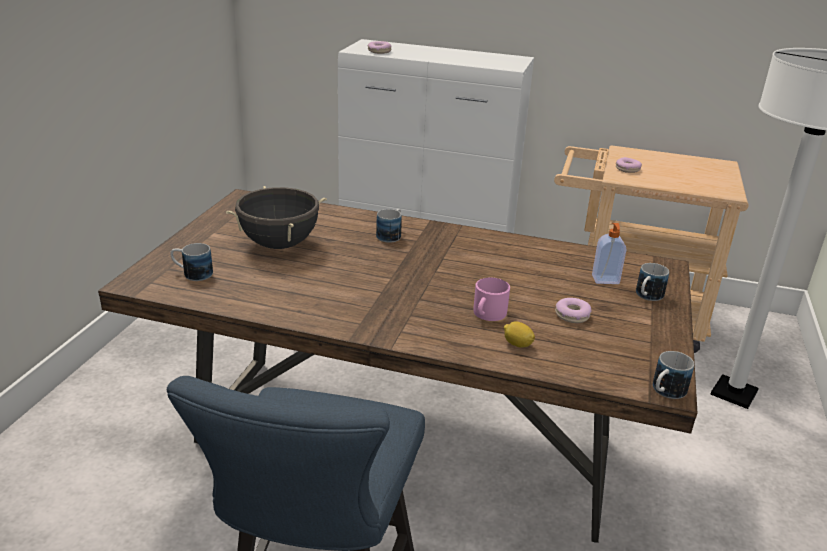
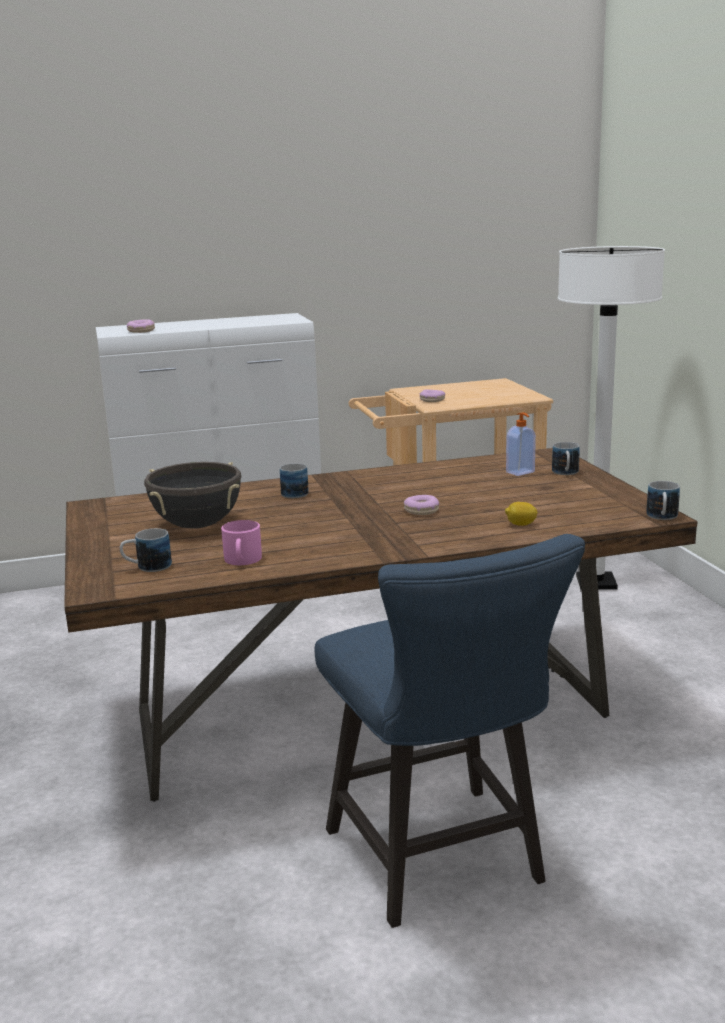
camera: 30 degrees left, 10 degrees down
(487, 314) = (467, 515): pink mug -> pink mug (242, 560)
(572, 315) = (531, 498): donut -> donut (421, 510)

